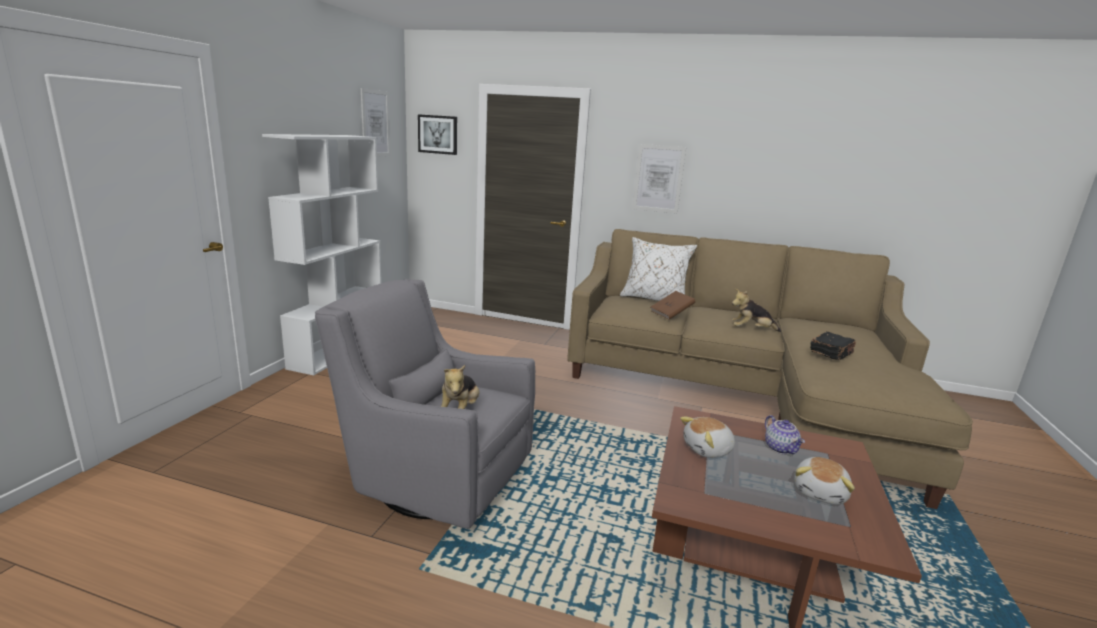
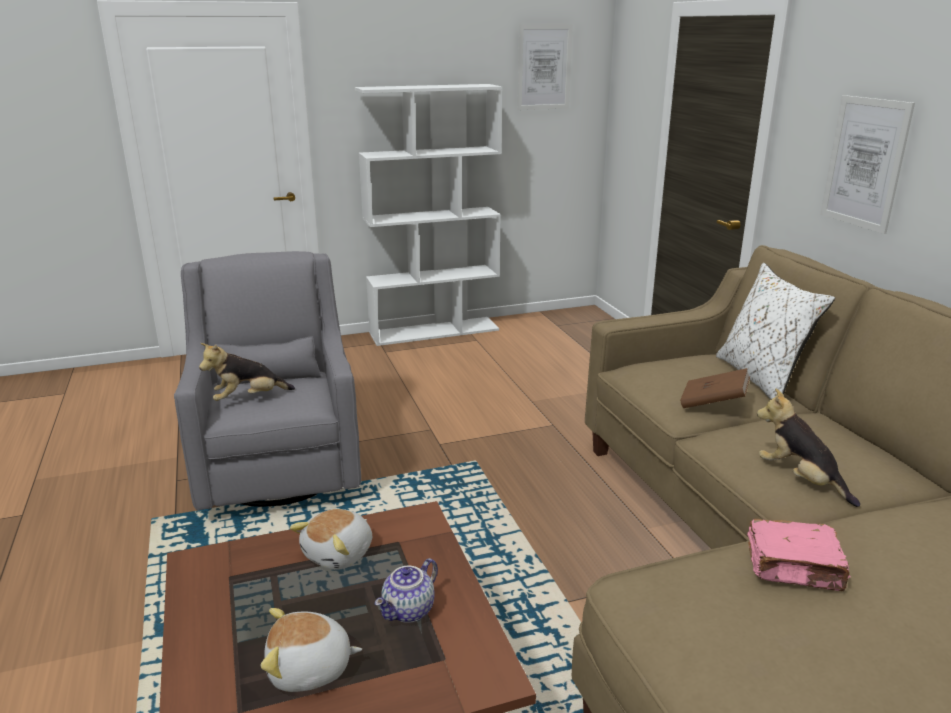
camera: 55 degrees right, 5 degrees up
(438, 134) = (633, 79): picture -> none
(708, 449) = (339, 554): plush toy -> plush toy turned 90 degrees counterclockwise
(831, 353) = (794, 568): black book -> pink book

